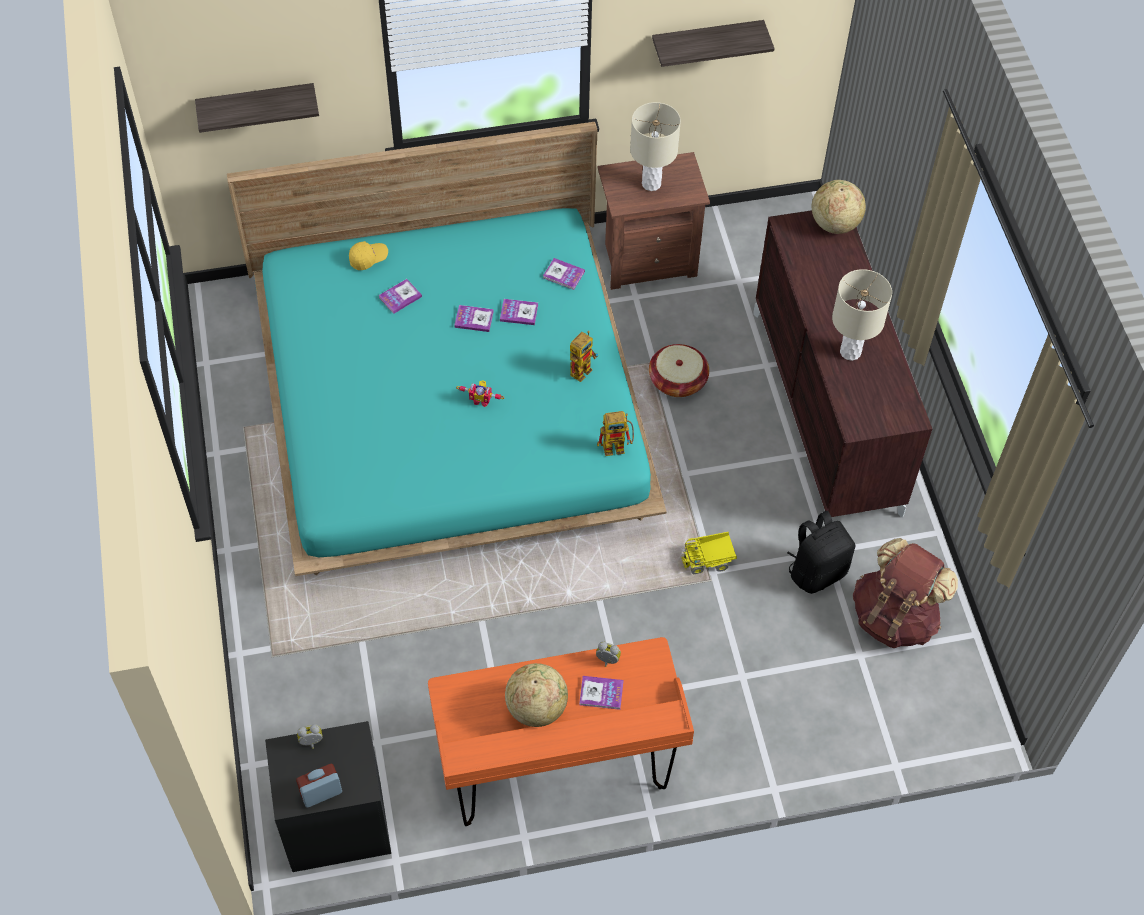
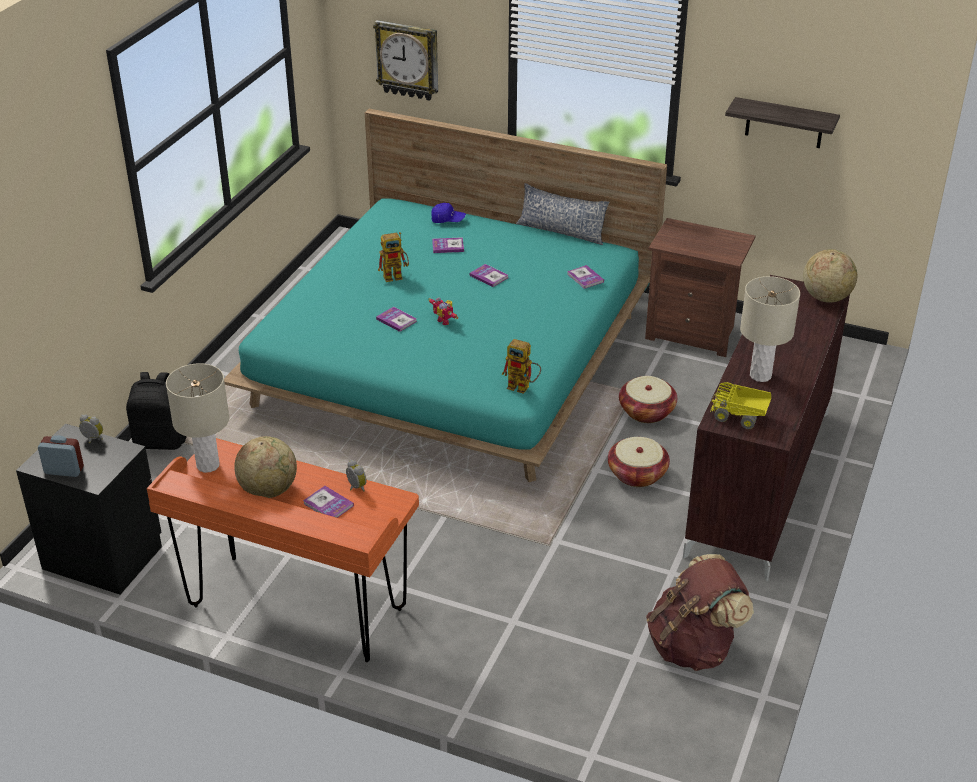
camera: 35 degrees right, 20 degrees down
(257, 106) = (408, 60): shelf -> wall clock
(368, 258) = (448, 220): yellow cap -> blue cap
(488, 218) = (561, 231): none -> pillow
(519, 313) = (527, 285): book -> book (396, 320)
(582, 368) = (543, 333): toy robot -> toy robot (396, 275)
(651, 184) = (700, 240): beige table lamp -> beige table lamp (207, 465)
(708, 560) = (560, 532): toy truck -> toy truck (740, 417)
(722, 459) = (637, 474): none -> basket
(817, 571) = (650, 582): black backpack -> black backpack (161, 441)

